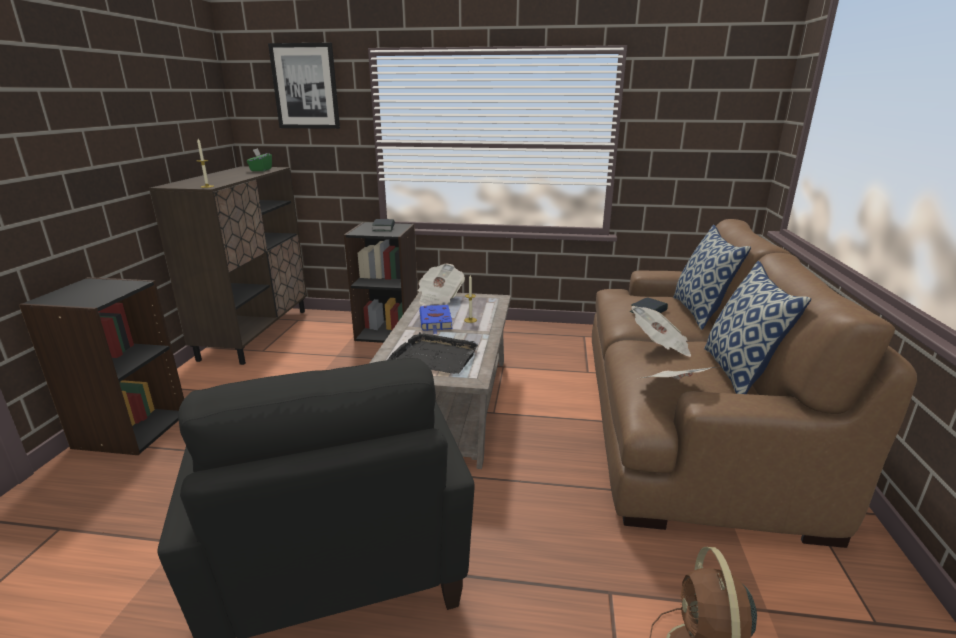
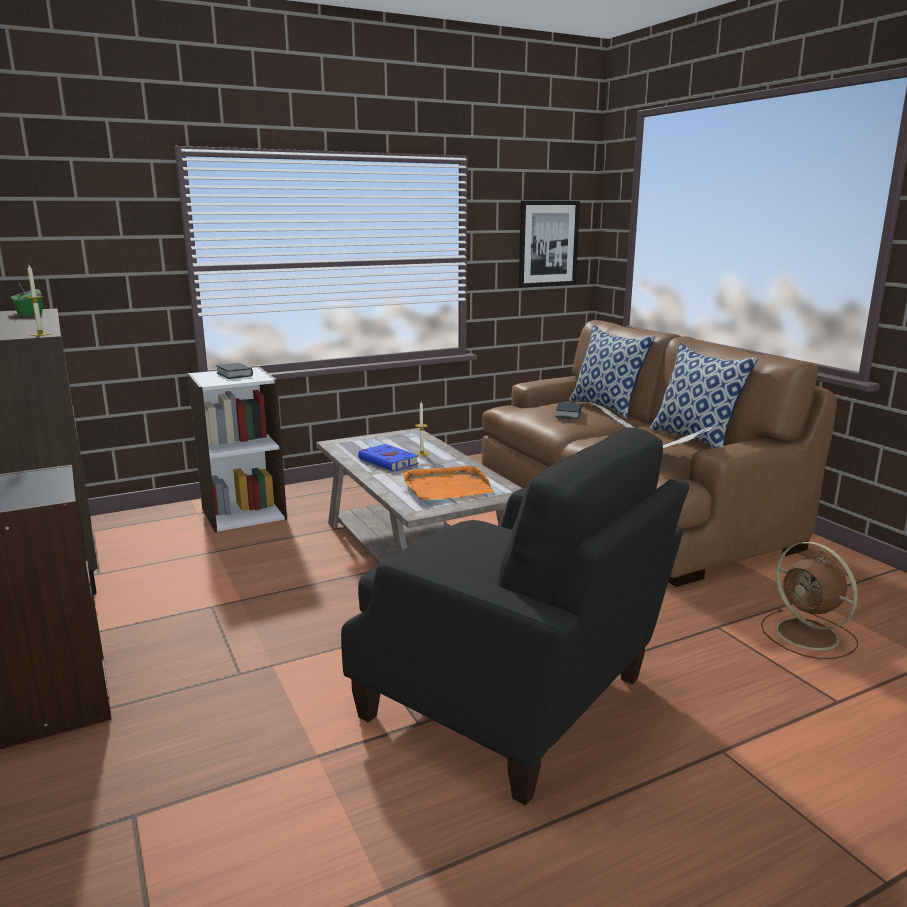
camera: 35 degrees left, 5 degrees down
(305, 86) = (80, 194): picture -> picture (548, 243)
(388, 331) = (243, 513): black bookcase -> white bookcase
(434, 357) = (446, 487): black tray -> orange tray
(439, 297) = (351, 443): newspaper -> none

